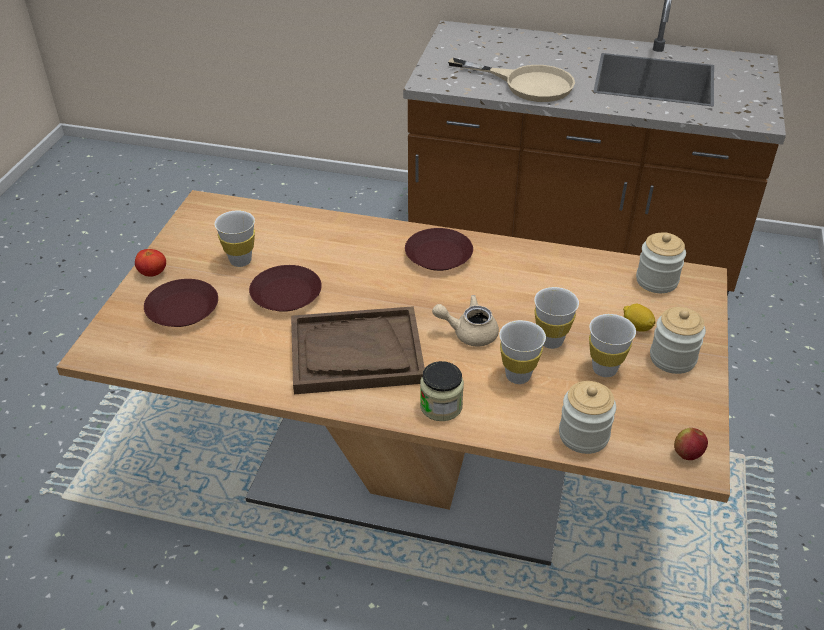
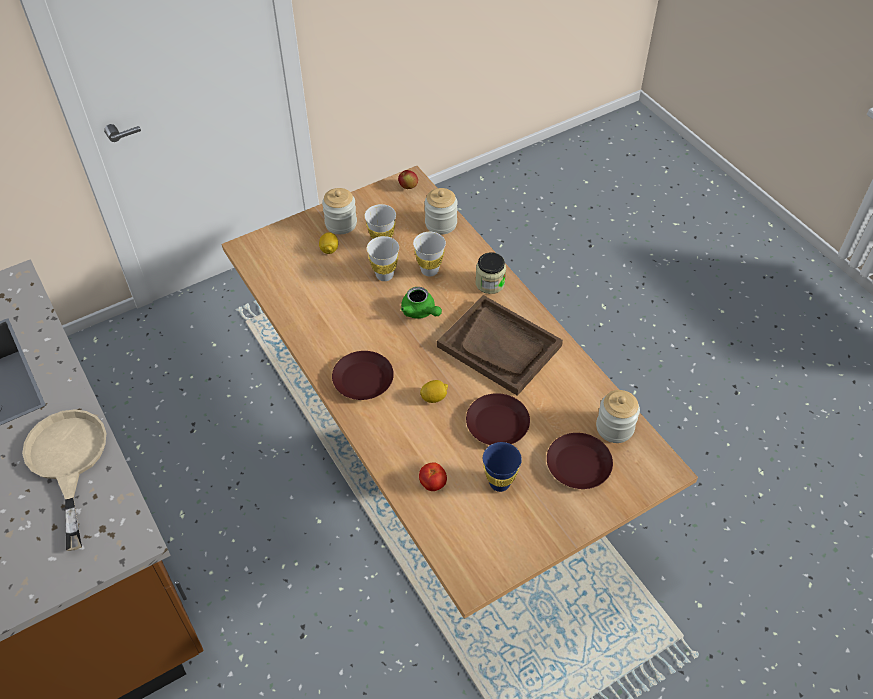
camera: 135 degrees left, 10 degrees up
(153, 273) = (575, 521): tomato -> tomato (433, 484)
(240, 260) = (499, 483): white cup -> blue cup
(363, 279) = (434, 397): none -> lemon
(468, 332) = (420, 312): beige teapot -> green teapot
(656, 281) = (271, 264): jar -> jar (614, 428)

